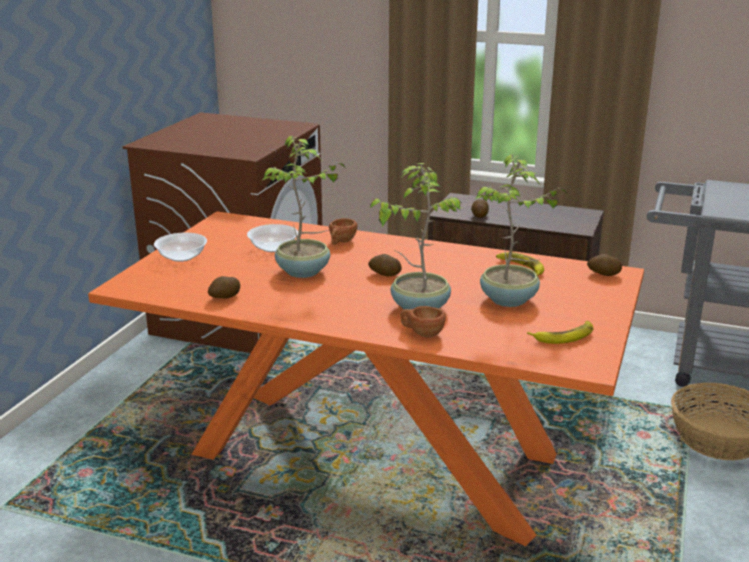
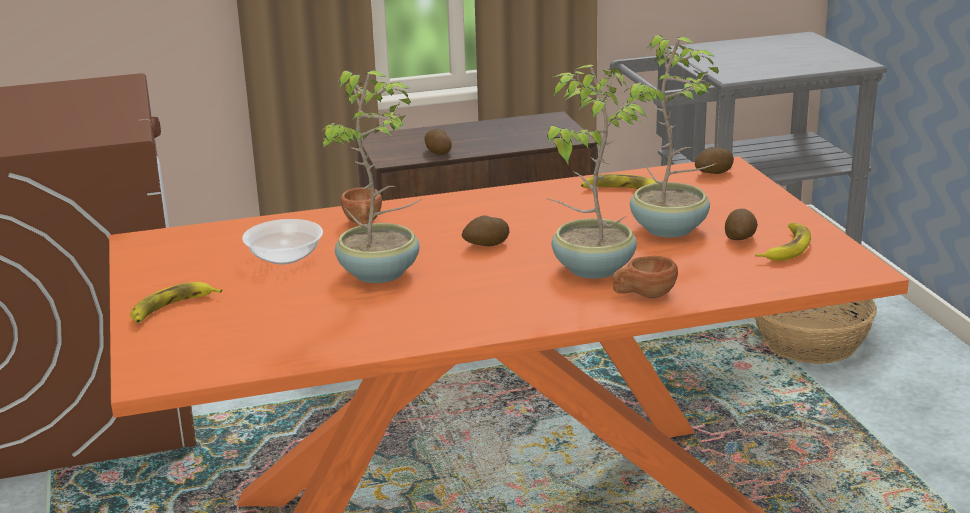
camera: 35 degrees left, 0 degrees up
(181, 257) = (172, 308): bowl -> banana
(224, 297) = (332, 338): potato -> potato (740, 238)

